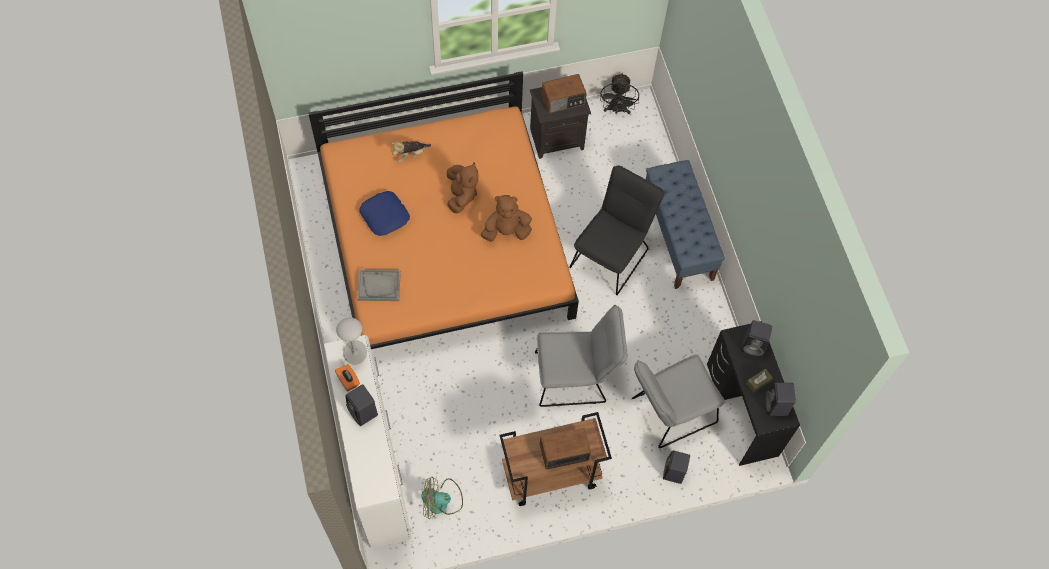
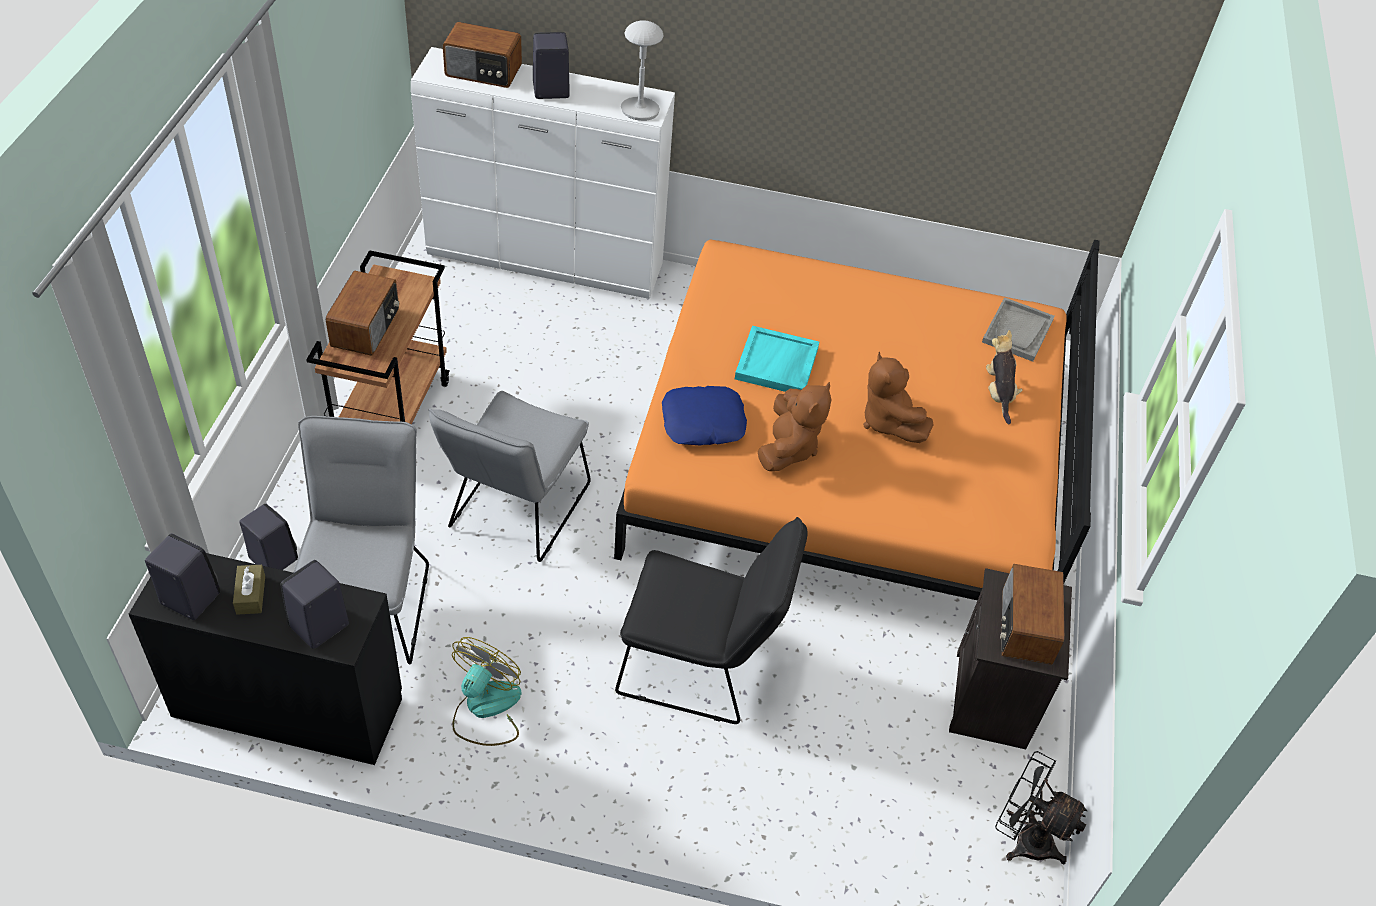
camera: 115 degrees right, 15 degrees down
(348, 381) = (604, 93): orange tissue box -> none
(366, 460) = (483, 72): none -> radio
(379, 286) = (777, 277): grey tray -> grey tray (1017, 331)
(385, 216) = (895, 325): blue pillow -> blue pillow (703, 423)
(441, 501) = (451, 300): fan -> fan (485, 709)
(449, 259) = (777, 364): none -> turquoise tray
(461, 195) = (888, 421): brown plush toy -> brown plush toy turned 45 degrees clockwise
(612, 254) = (701, 667): black chair -> black chair turned 45 degrees counterclockwise
(678, 237) = (678, 792): blue bench -> none

